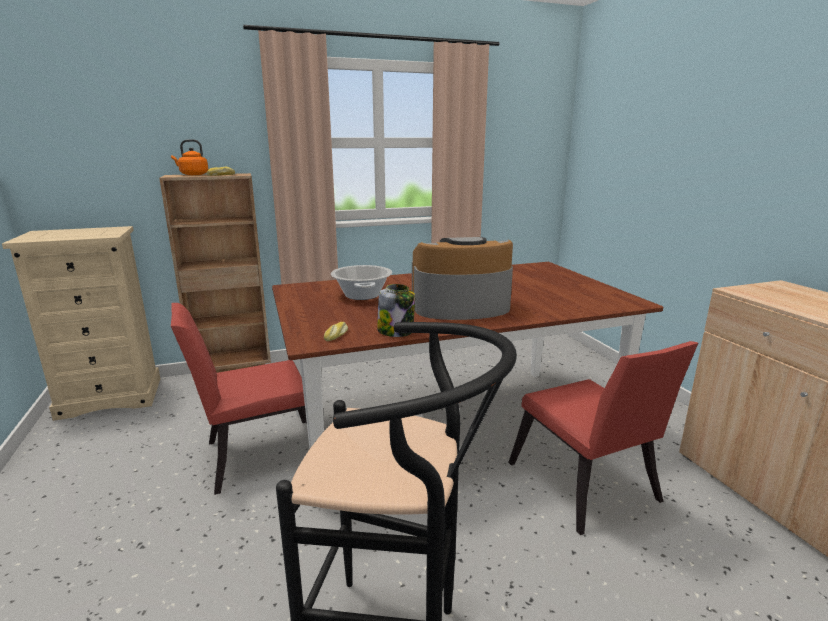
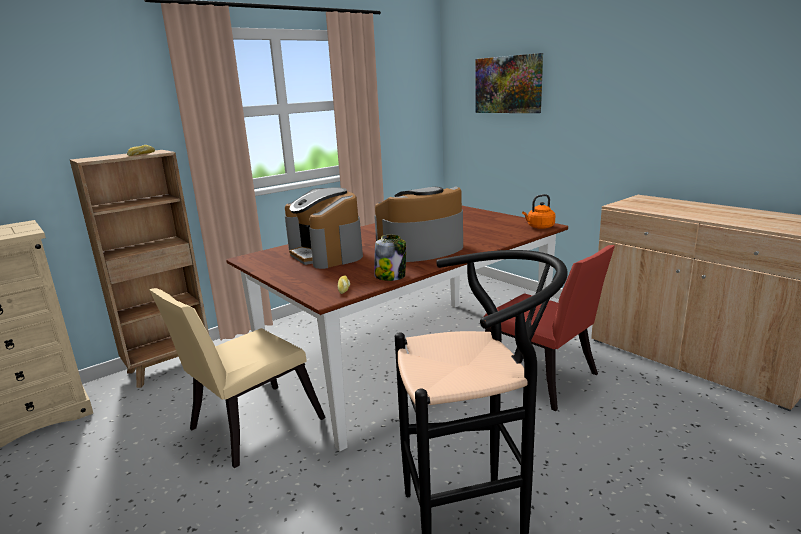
camera: 20 degrees left, 0 degrees up
(192, 174) = (105, 156): orange kettle -> orange kettle (539, 227)
(256, 455) = (249, 427): red chair -> beige chair
(362, 295) = (326, 254): cooking pot -> coffee machine
(640, 129) = (508, 84): none -> picture

